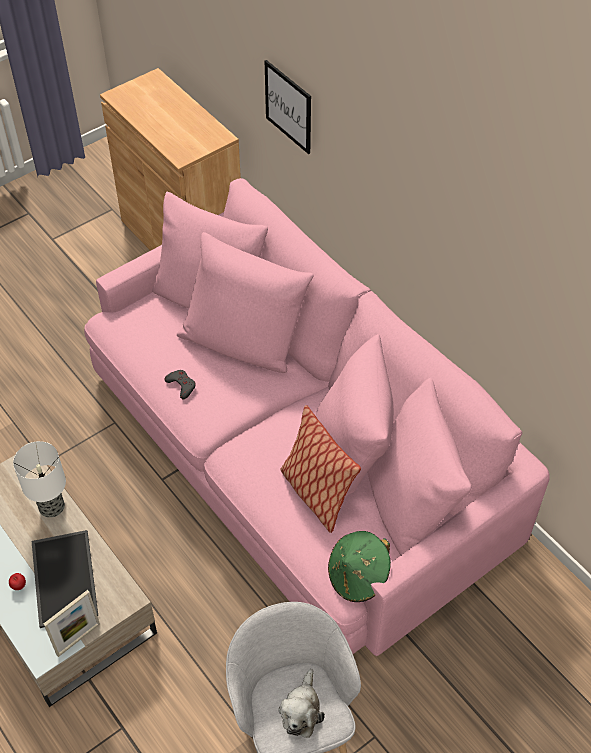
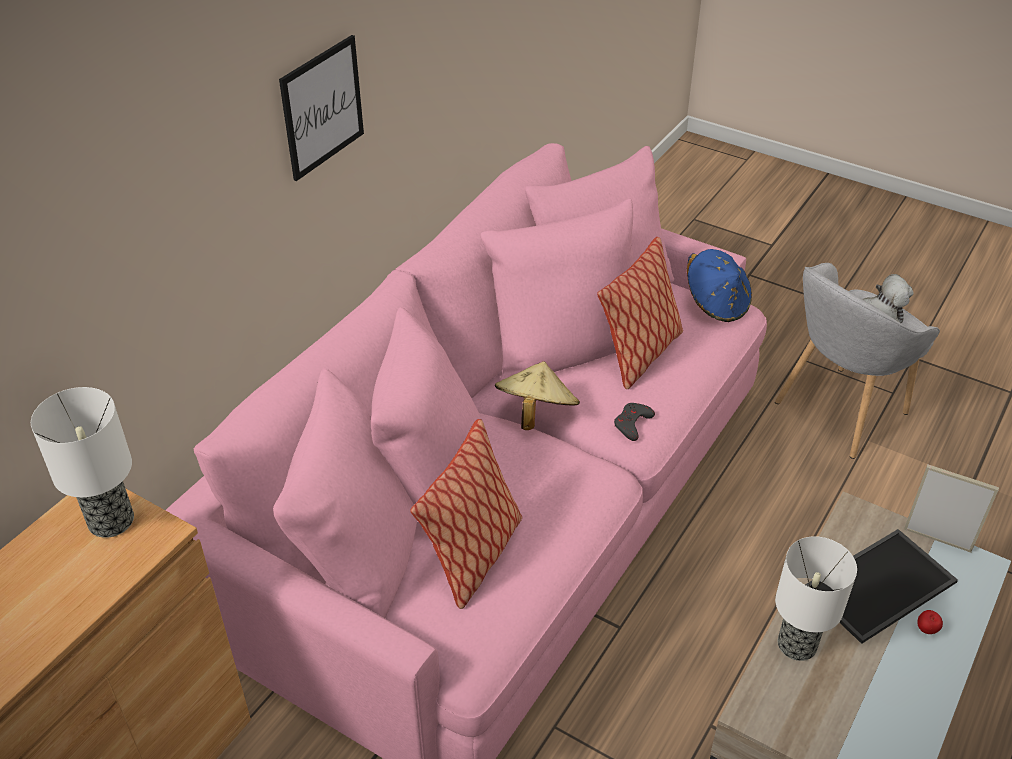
camera: 110 degrees left, 10 degrees down
(176, 341) = (473, 556): none -> pillow
(181, 385) = (551, 523): grey game controller -> grey game controller (632, 424)
(200, 141) = (111, 520): none -> table lamp
(281, 408) = (535, 413): none -> beige hat
(288, 107) = (153, 273): picture -> picture (322, 107)
(358, 576) = (716, 304): green hat -> blue hat

